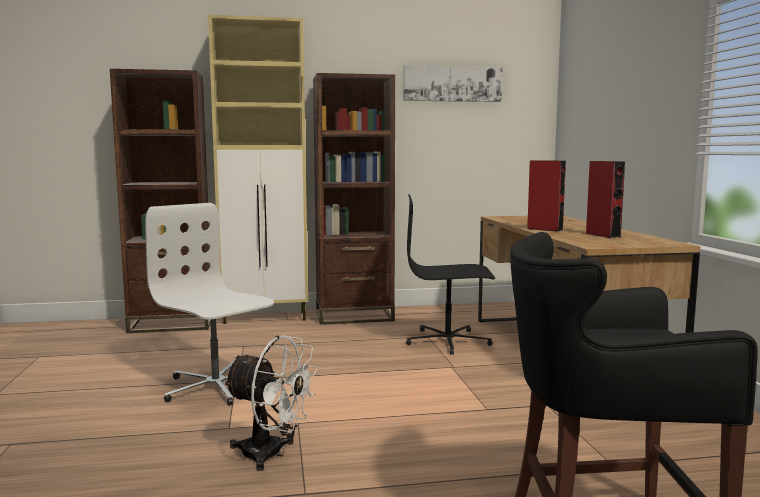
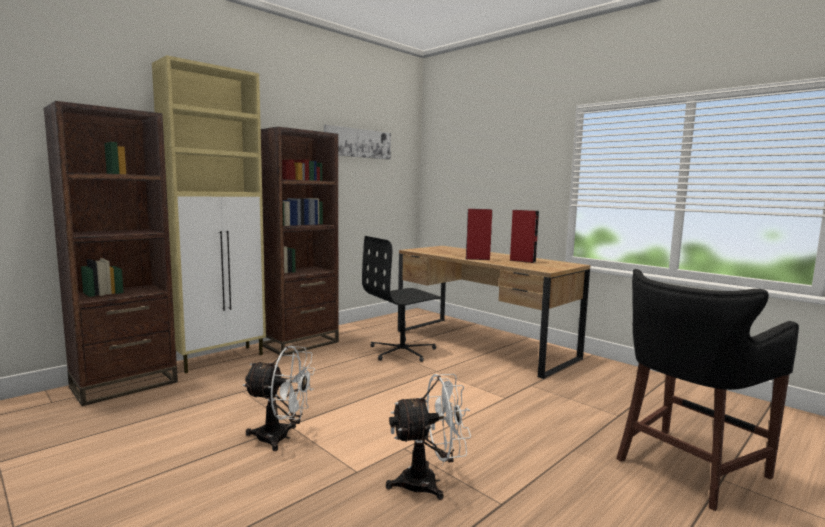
camera: 35 degrees left, 0 degrees up
(215, 387) = (281, 437): white office chair -> white fan

